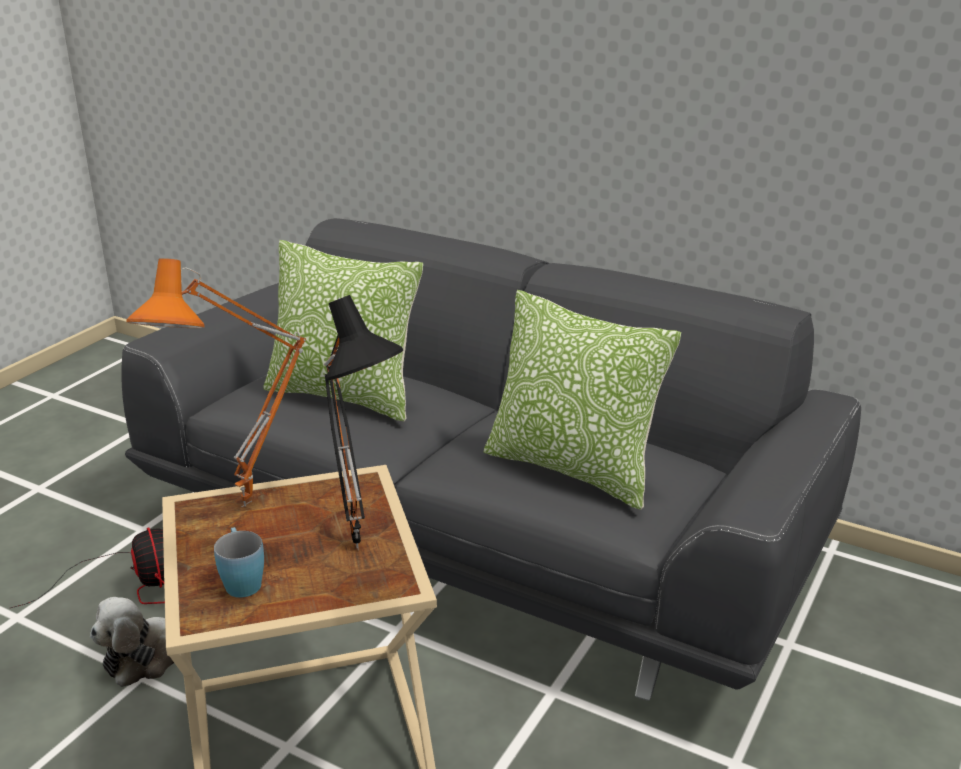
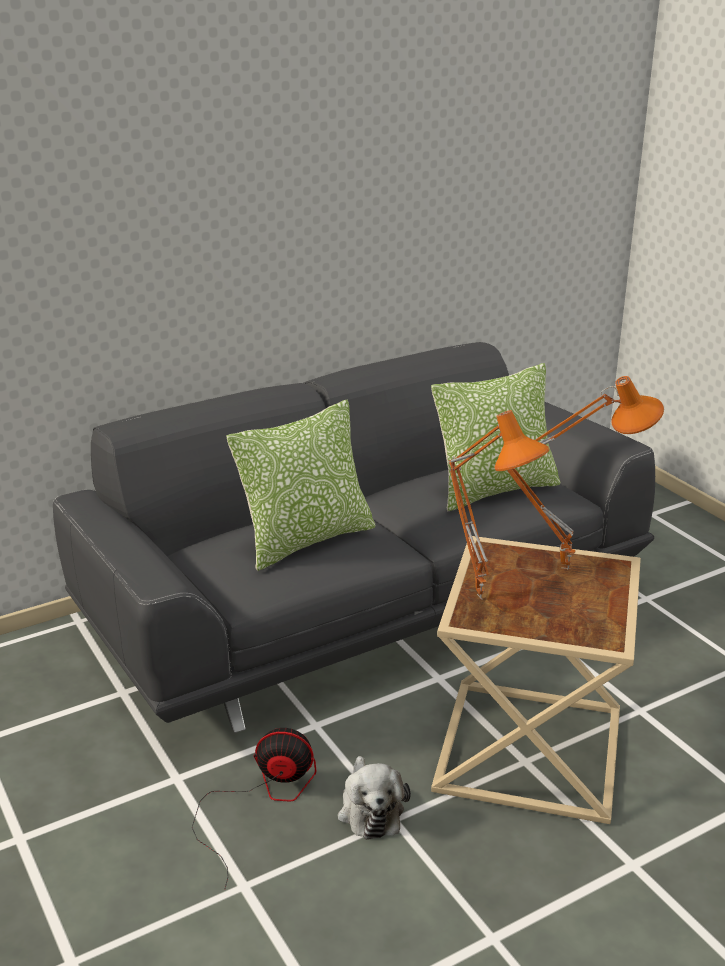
camera: 60 degrees left, 0 degrees up
(241, 580) = (576, 617): blue mug -> none
(362, 546) = (566, 566): black table lamp -> orange table lamp

